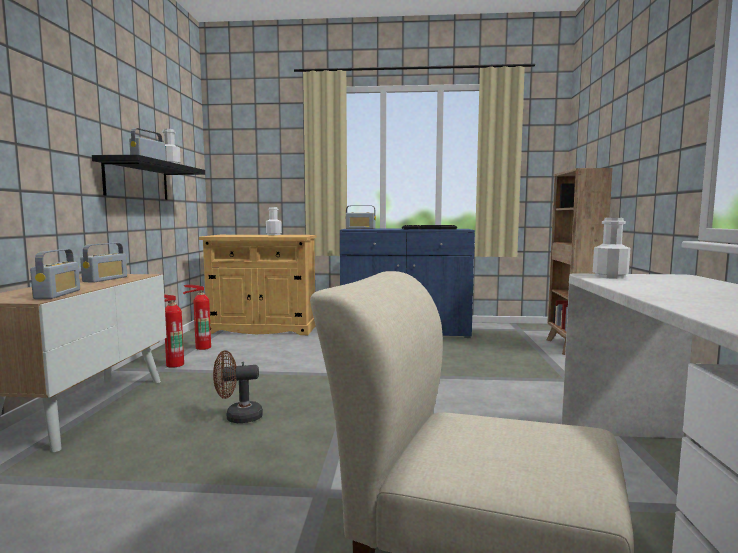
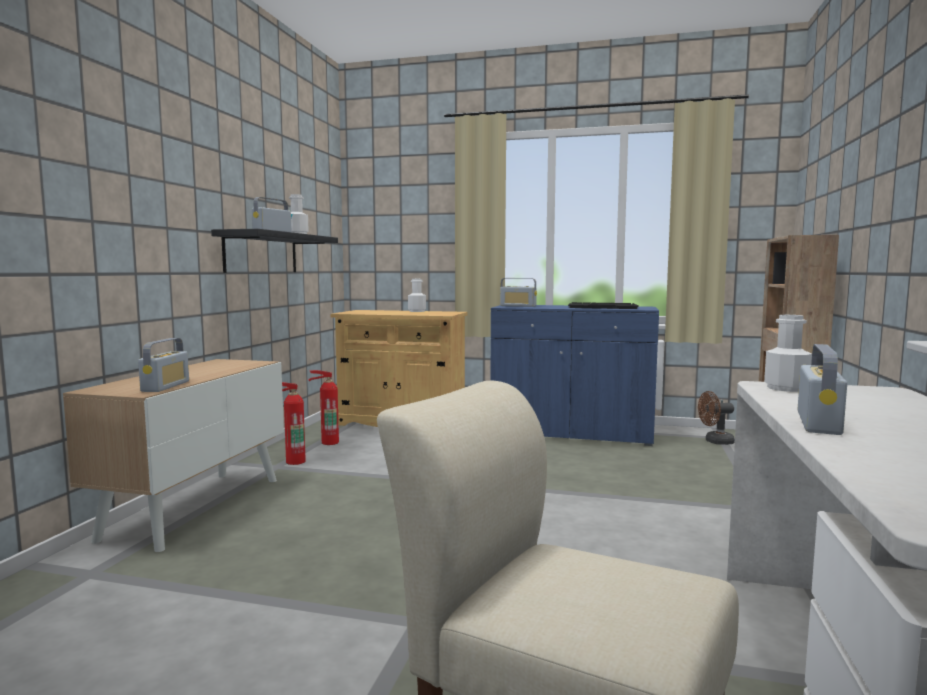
camera: 10 degrees right, 0 degrees up
(105, 279) = (219, 367): radio -> radio (818, 423)
(238, 417) = (349, 528): brown fan -> brown fan (715, 441)

